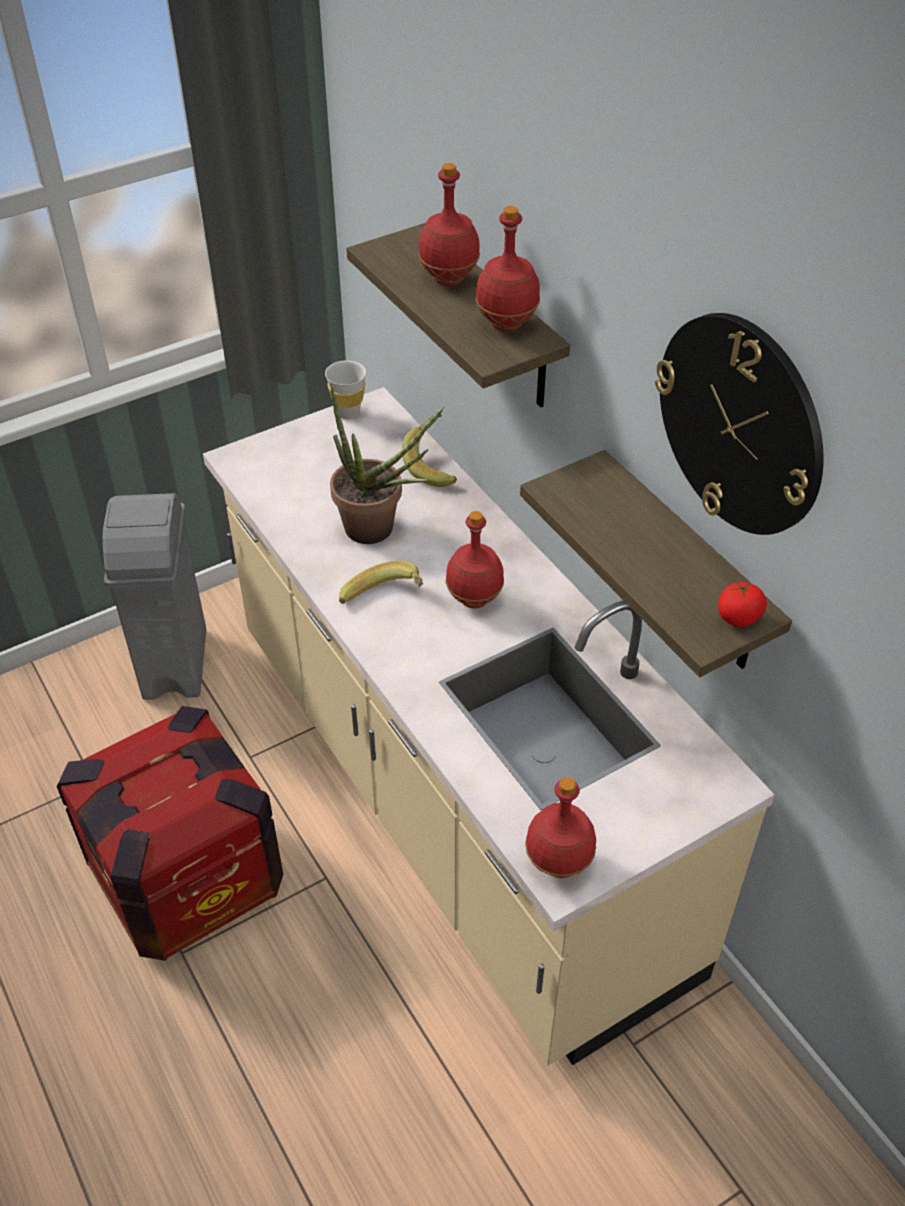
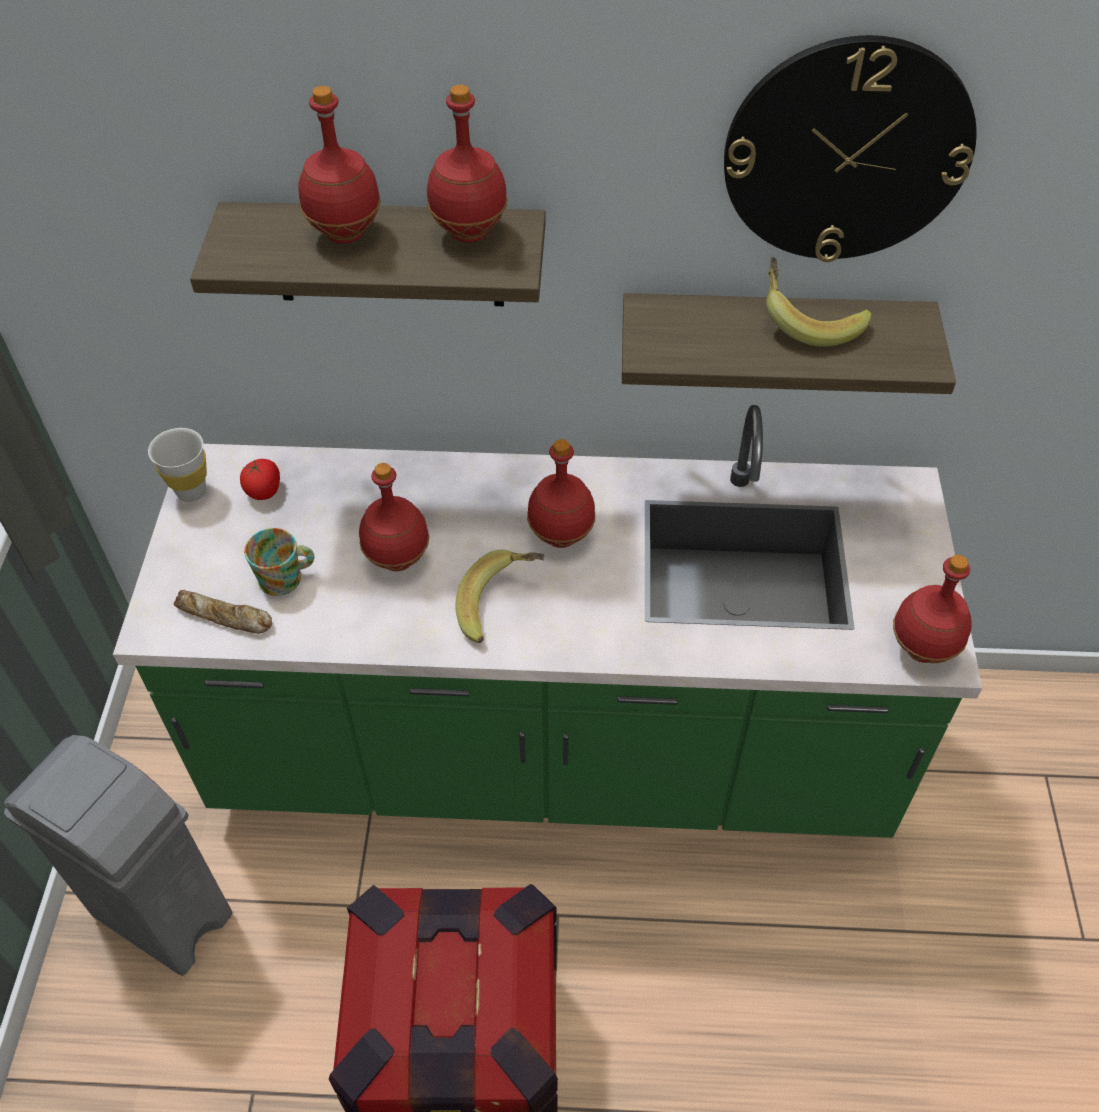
camera: 55 degrees left, 5 degrees up
(266, 481) = (224, 617): none -> bread
(319, 490) = (286, 578): none -> mug
(379, 531) = (398, 560): potted plant -> red bottle
(435, 464) = (345, 465): banana -> banana (808, 321)
(452, 799) = (551, 753): beige counter -> green counter
(738, 617) = (913, 329): tomato -> tomato (264, 491)

